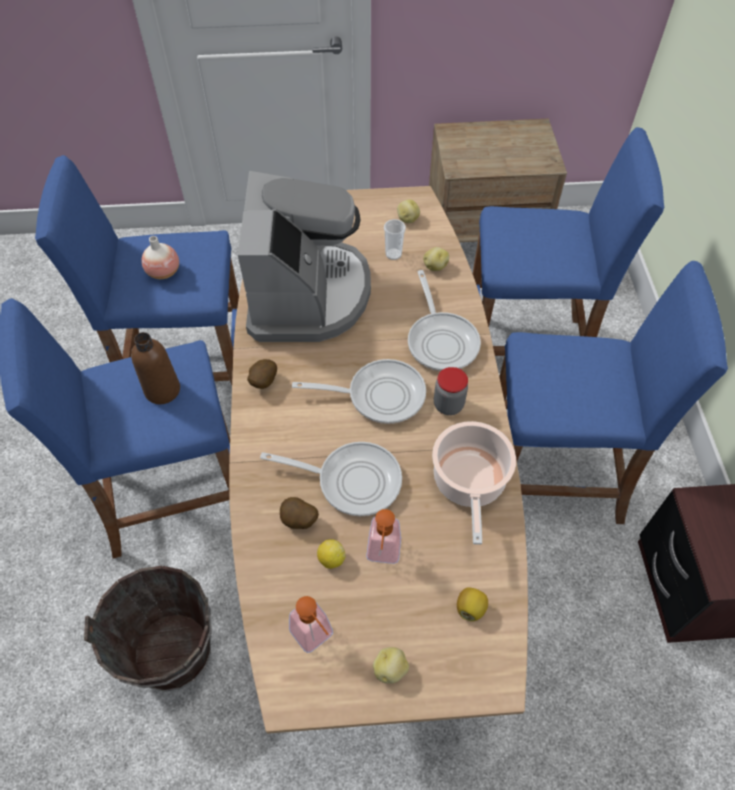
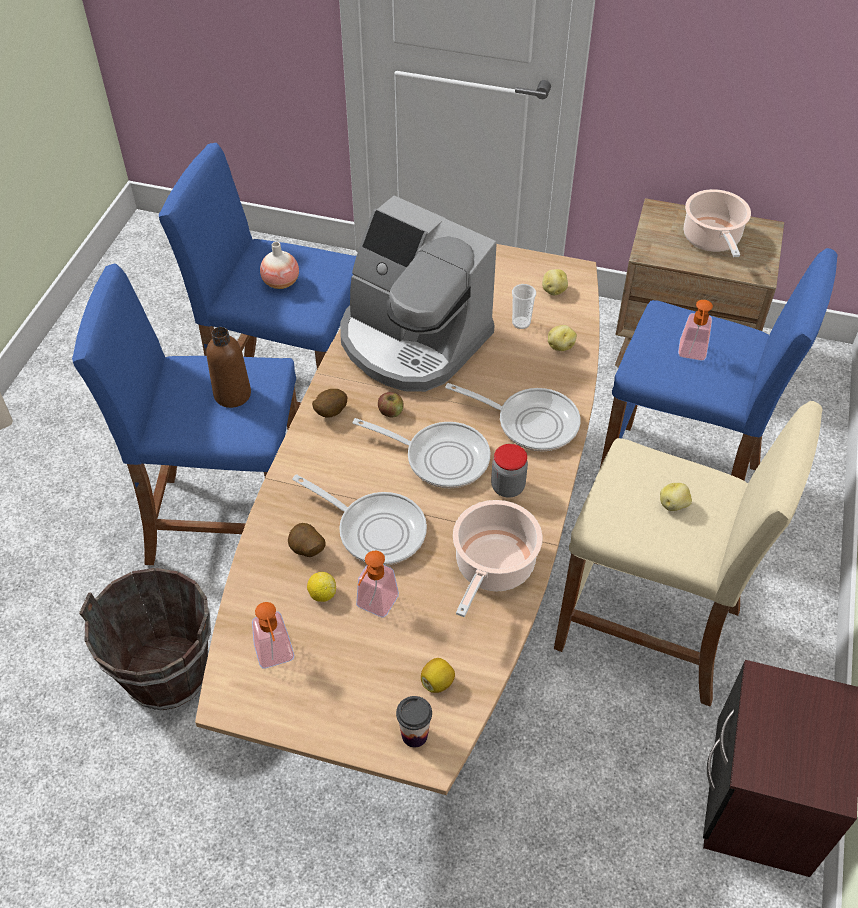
camera: 20 degrees right, 5 degrees down
(307, 295) = (412, 340): coffee machine -> coffee machine turned 105 degrees clockwise
(317, 366) = (391, 412): none -> apple
(390, 669) = (334, 709): potato -> potato (674, 505)
(441, 340) = (531, 422): frying pan -> frying pan turned 75 degrees counterclockwise
(473, 667) = (414, 735): none -> cup
(501, 145) = (712, 240): none -> cooking pot
(539, 245) = (691, 355): none -> soap dispenser
(553, 476) = (648, 629): blue stool -> beige stool

